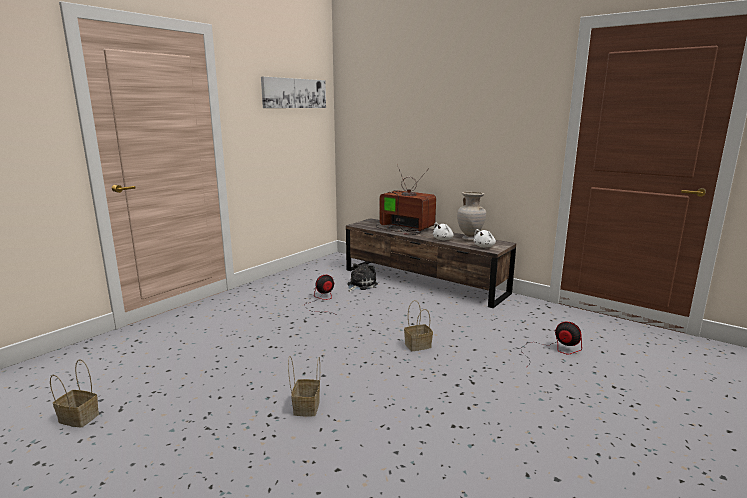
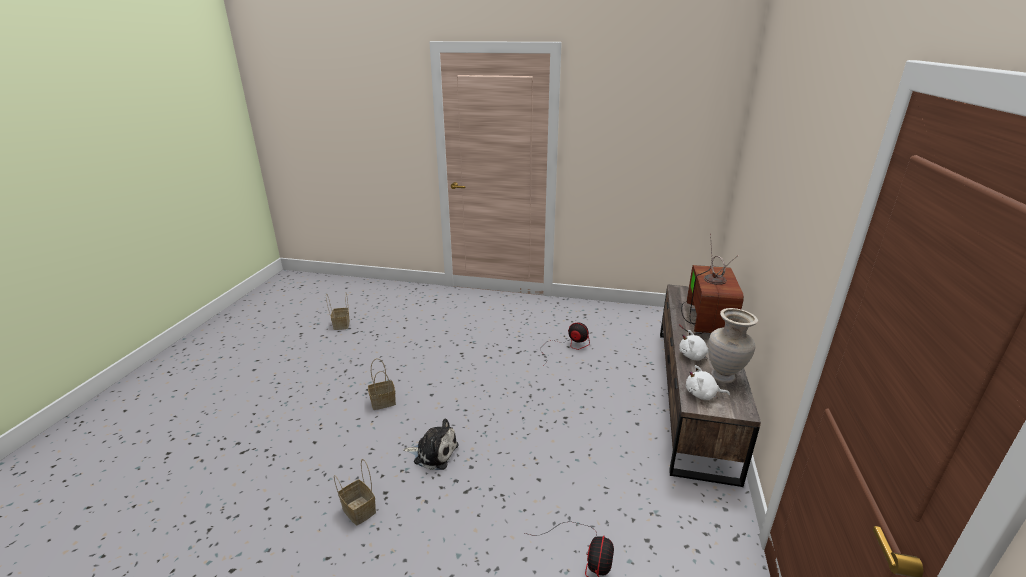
camera: 65 degrees right, 10 degrees up
(294, 93) = (667, 112): picture -> none
(360, 285) = (629, 355): plush toy -> plush toy (433, 453)
(417, 346) = (517, 434): basket -> basket (358, 510)

